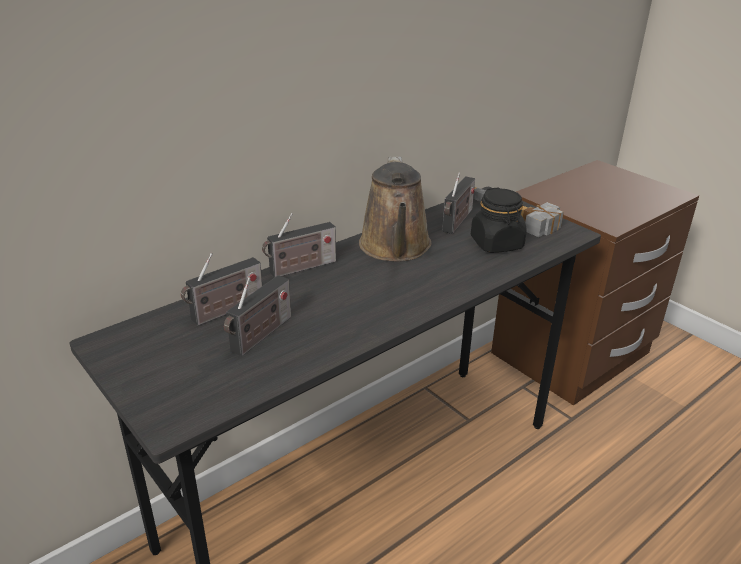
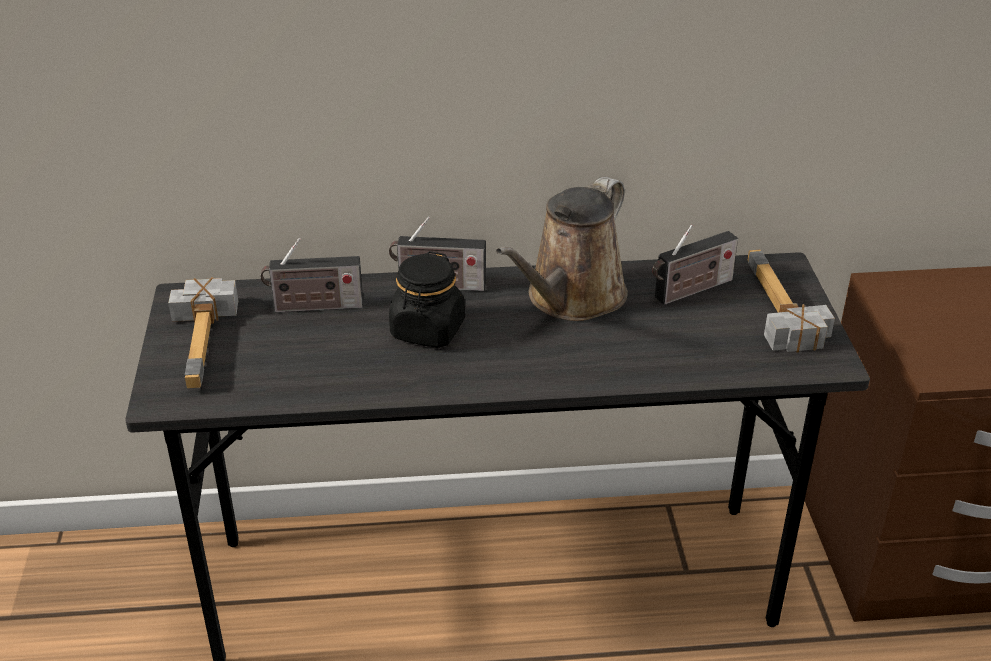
camera: 35 degrees right, 5 degrees up
(164, 363) = (211, 340): none -> hammer
(260, 336) = (318, 347): radio -> none
(497, 244) = (704, 339): black jar -> black jar (428, 330)

